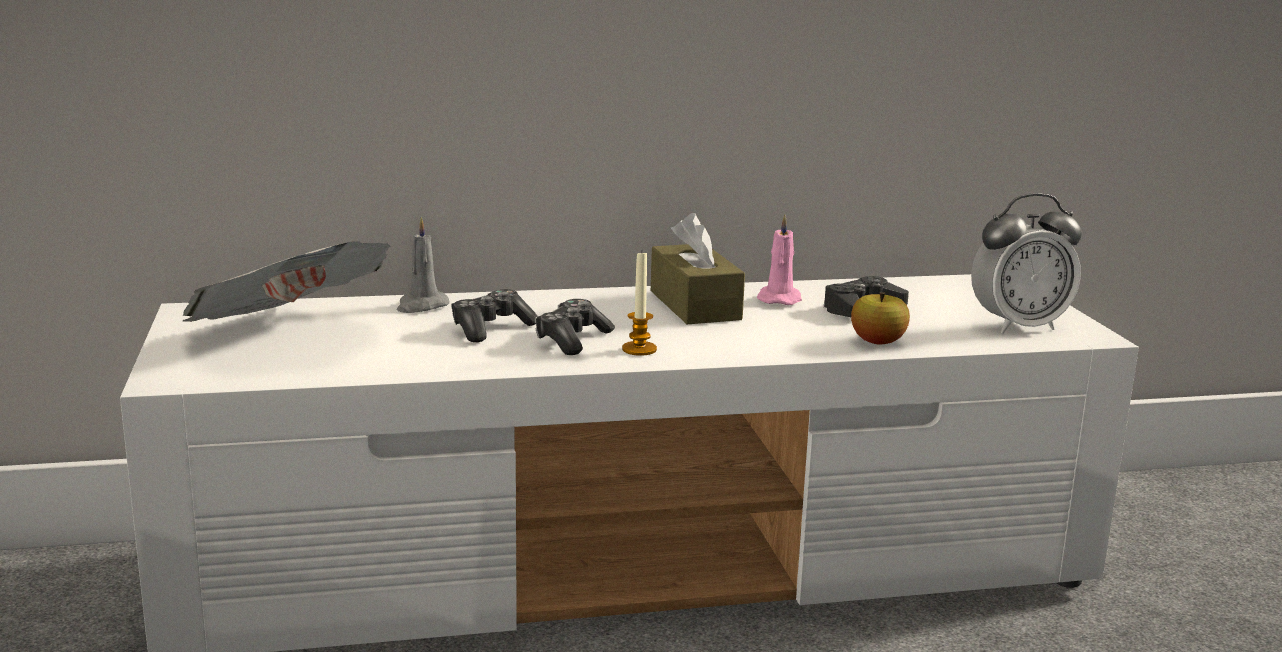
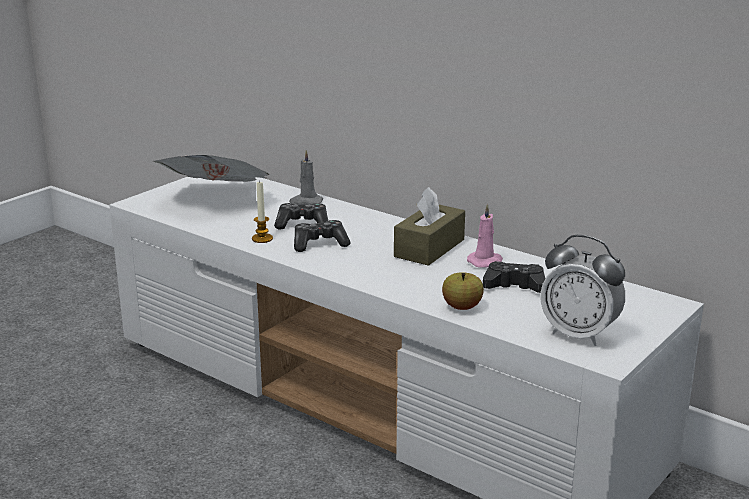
camera: 50 degrees right, 5 degrees up
(639, 349) = (334, 261): candle -> candle (262, 239)

